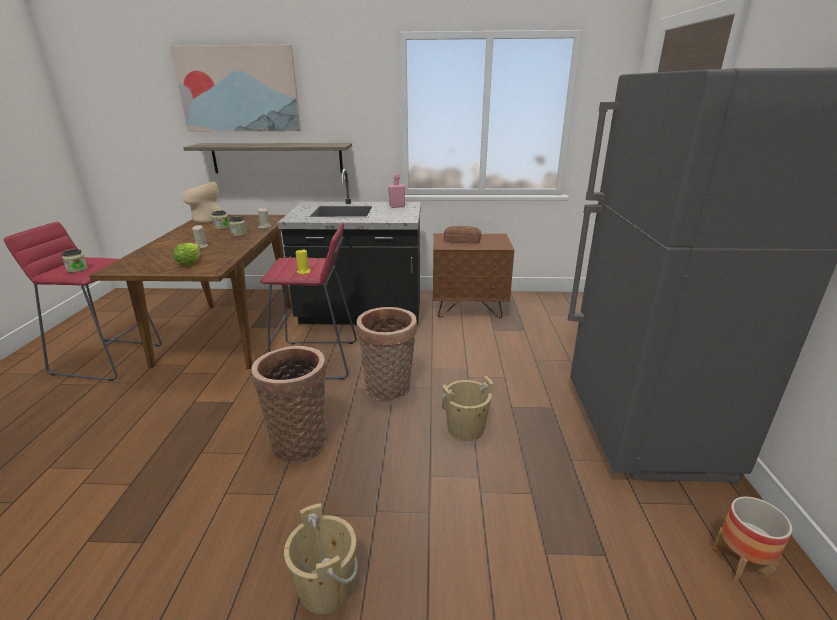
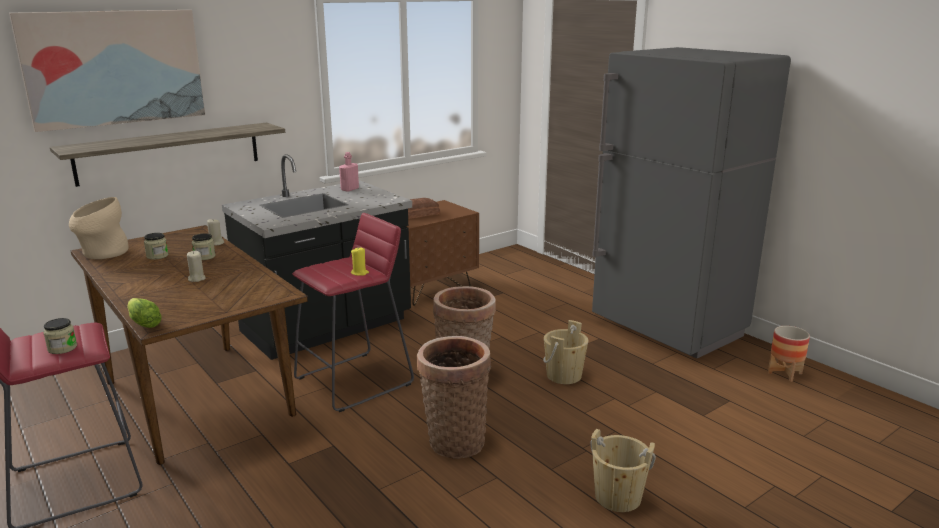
camera: 40 degrees left, 5 degrees down
(191, 261) = (232, 293): lettuce -> lettuce (143, 322)

